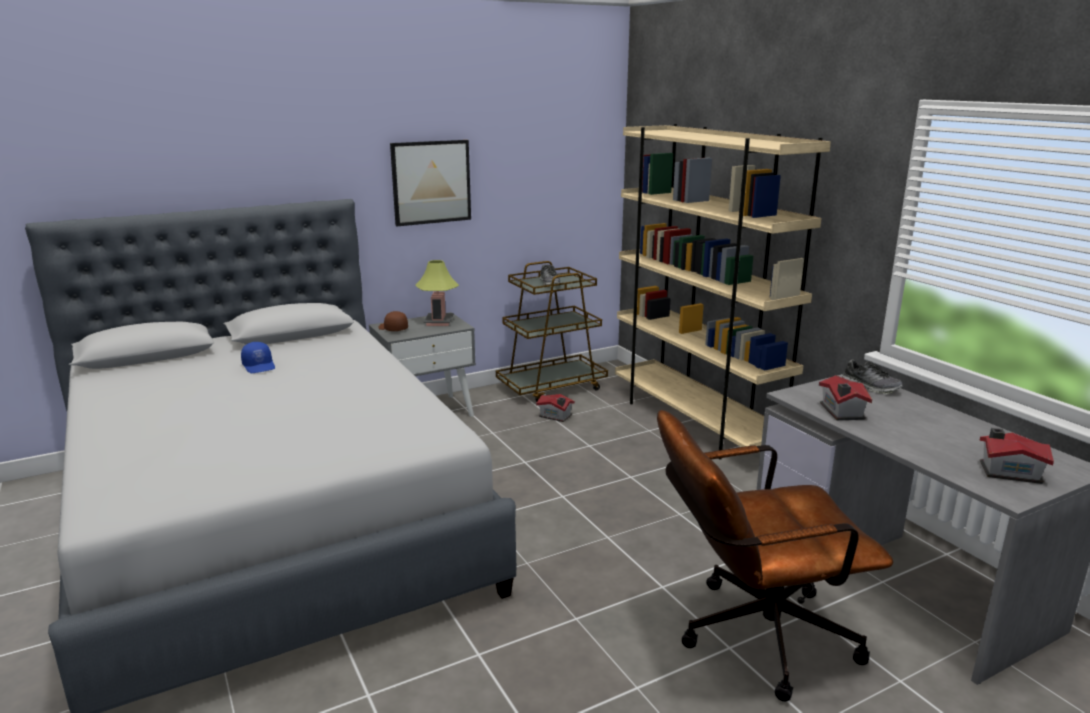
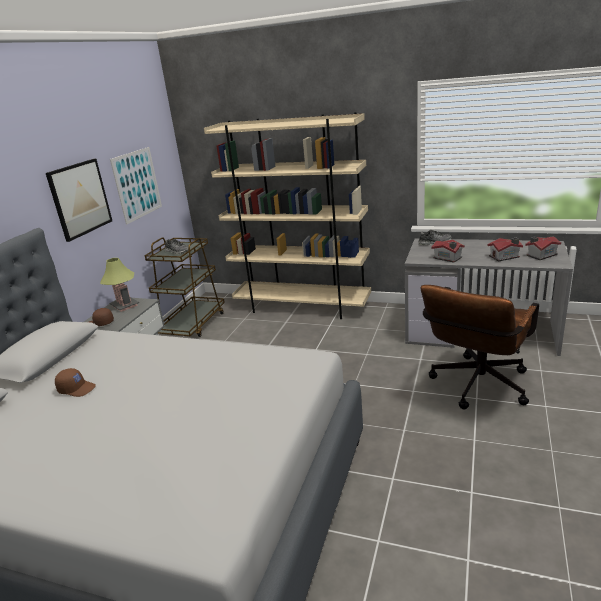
camera: 40 degrees left, 5 degrees up
(259, 366) = (77, 388): blue cap -> brown cap
(531, 185) = (137, 184): none -> picture
(555, 416) = (223, 339): toy house -> toy house (505, 257)

